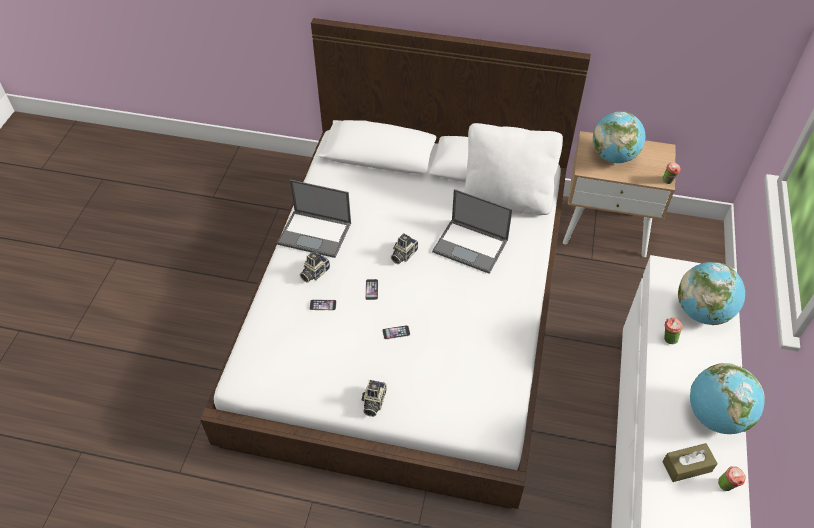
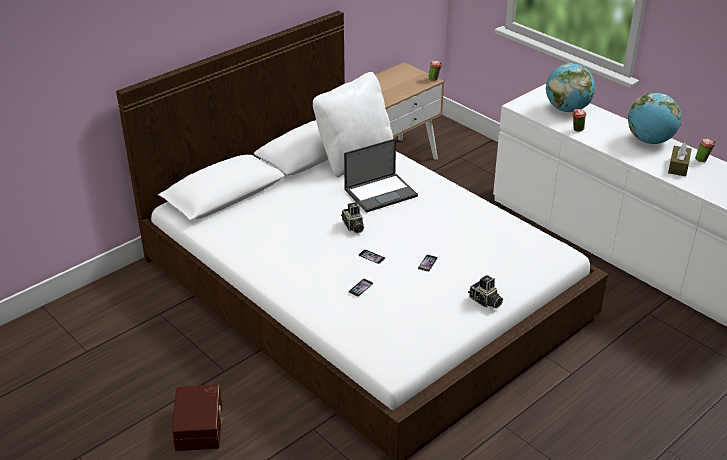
camera: 55 degrees left, 15 degrees down
(182, 303) = (200, 426): none -> brown storage box
(314, 273) = (318, 279): camera -> none
(315, 233) = (274, 261): laptop -> none
(613, 156) = (385, 86): globe -> none

